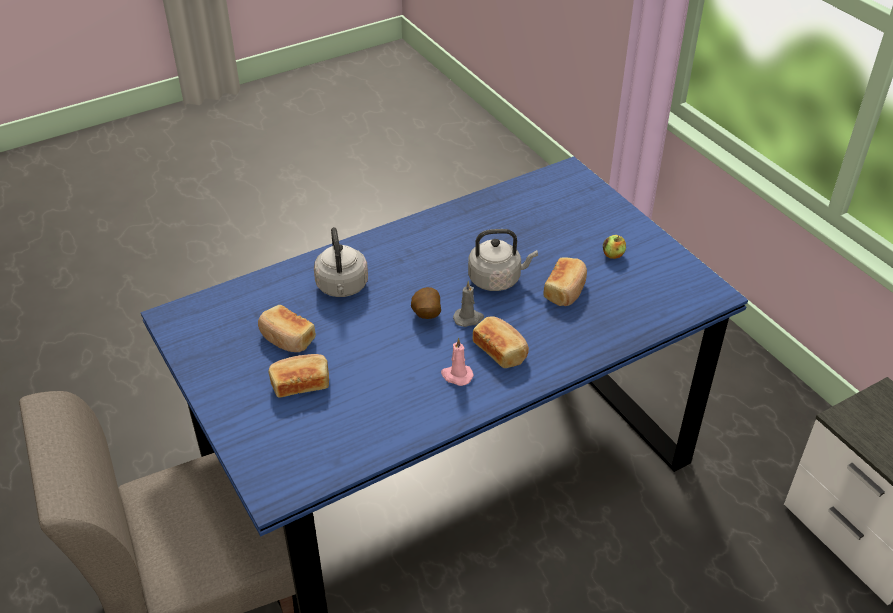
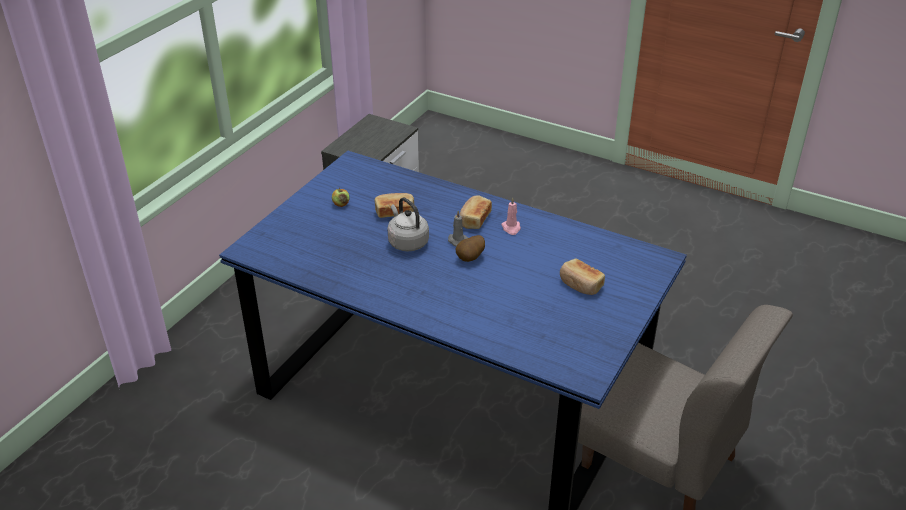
camera: 120 degrees left, 5 degrees down
(287, 338) = (550, 309): bread -> none
(342, 287) = (477, 307): grey kettle -> none

